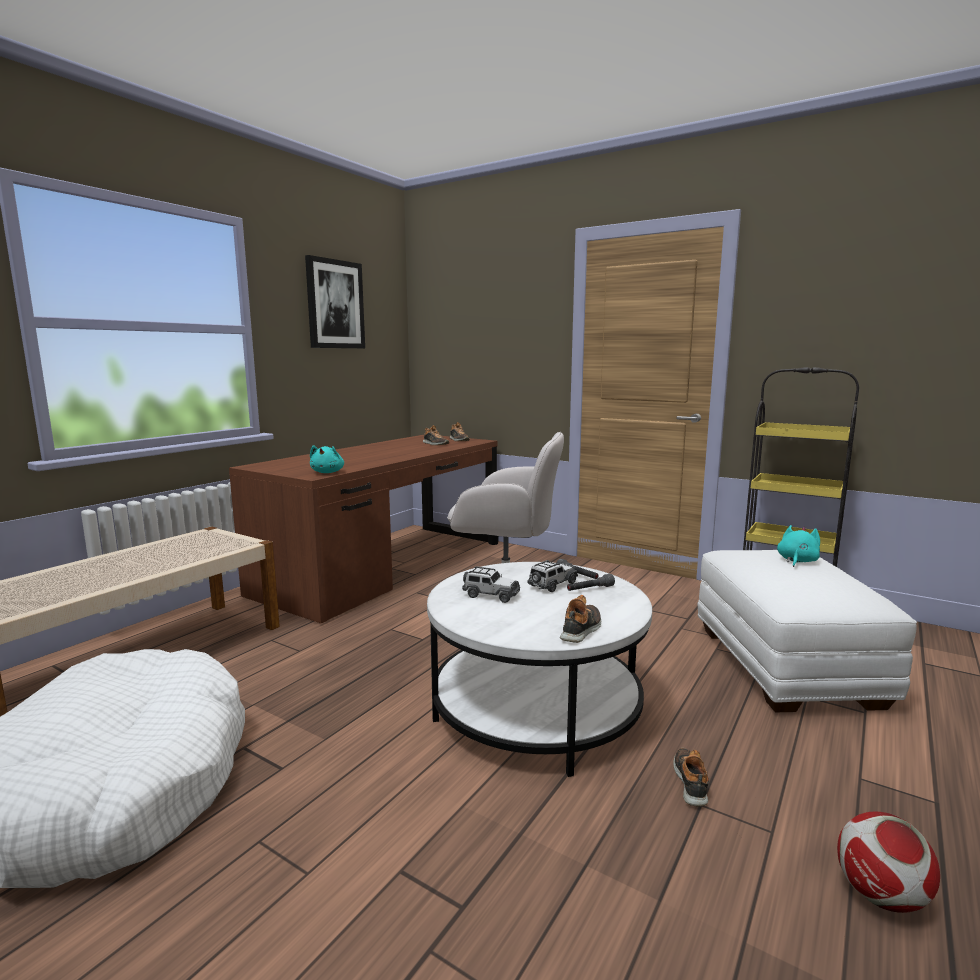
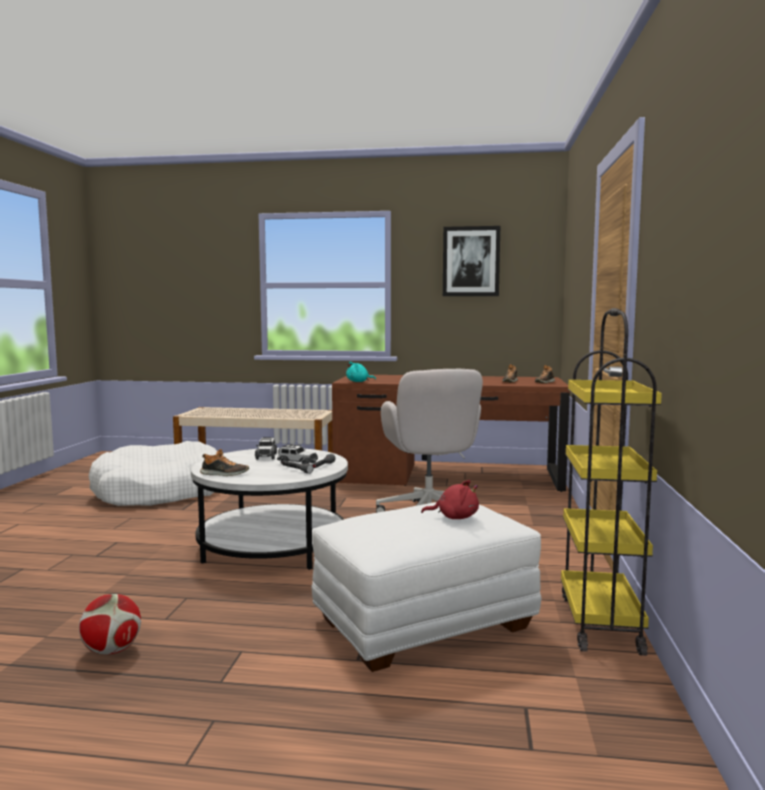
camera: 65 degrees right, 5 degrees down
(691, 782) = (209, 594): shoe -> none
(796, 561) = (454, 517): turquoise plush toy -> red plush toy

